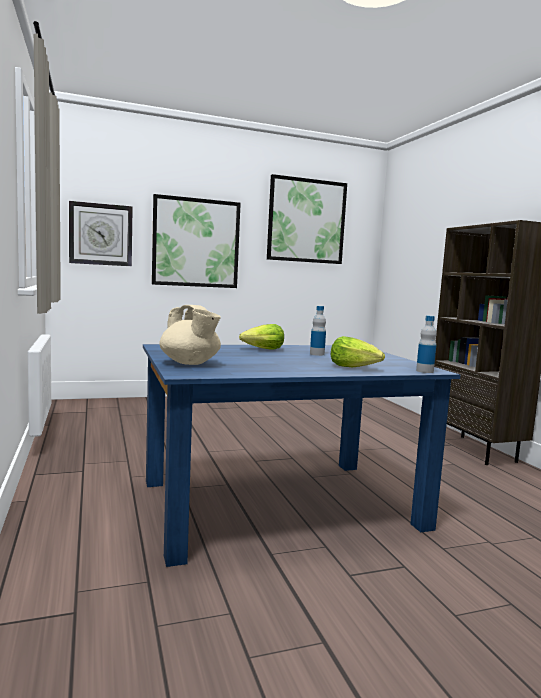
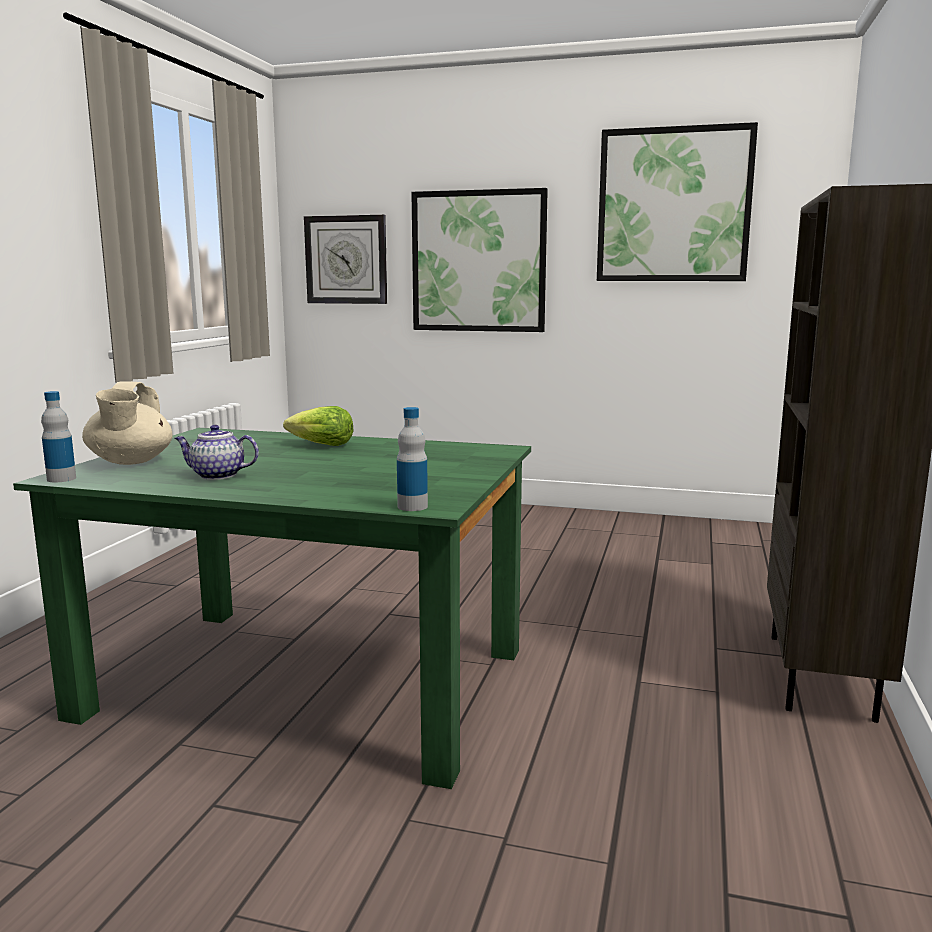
camera: 35 degrees right, 5 degrees up
(275, 366) = (216, 475): none -> teapot
(278, 504) = (305, 683): blue dining table -> green dining table
(317, 354) = (368, 459): bottle -> bottle (61, 479)
(354, 367) = (321, 488): lettuce -> none

